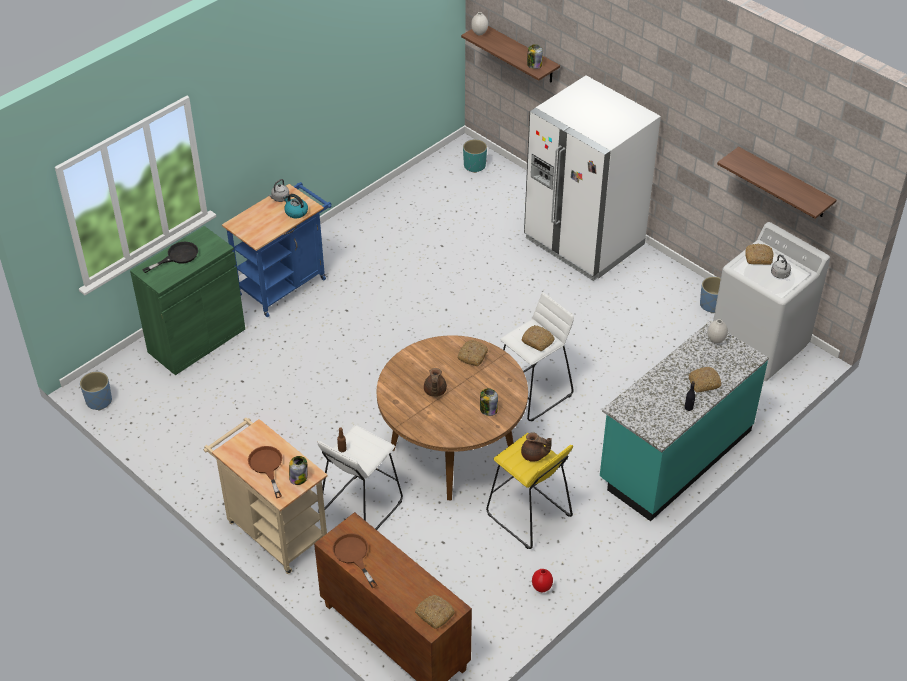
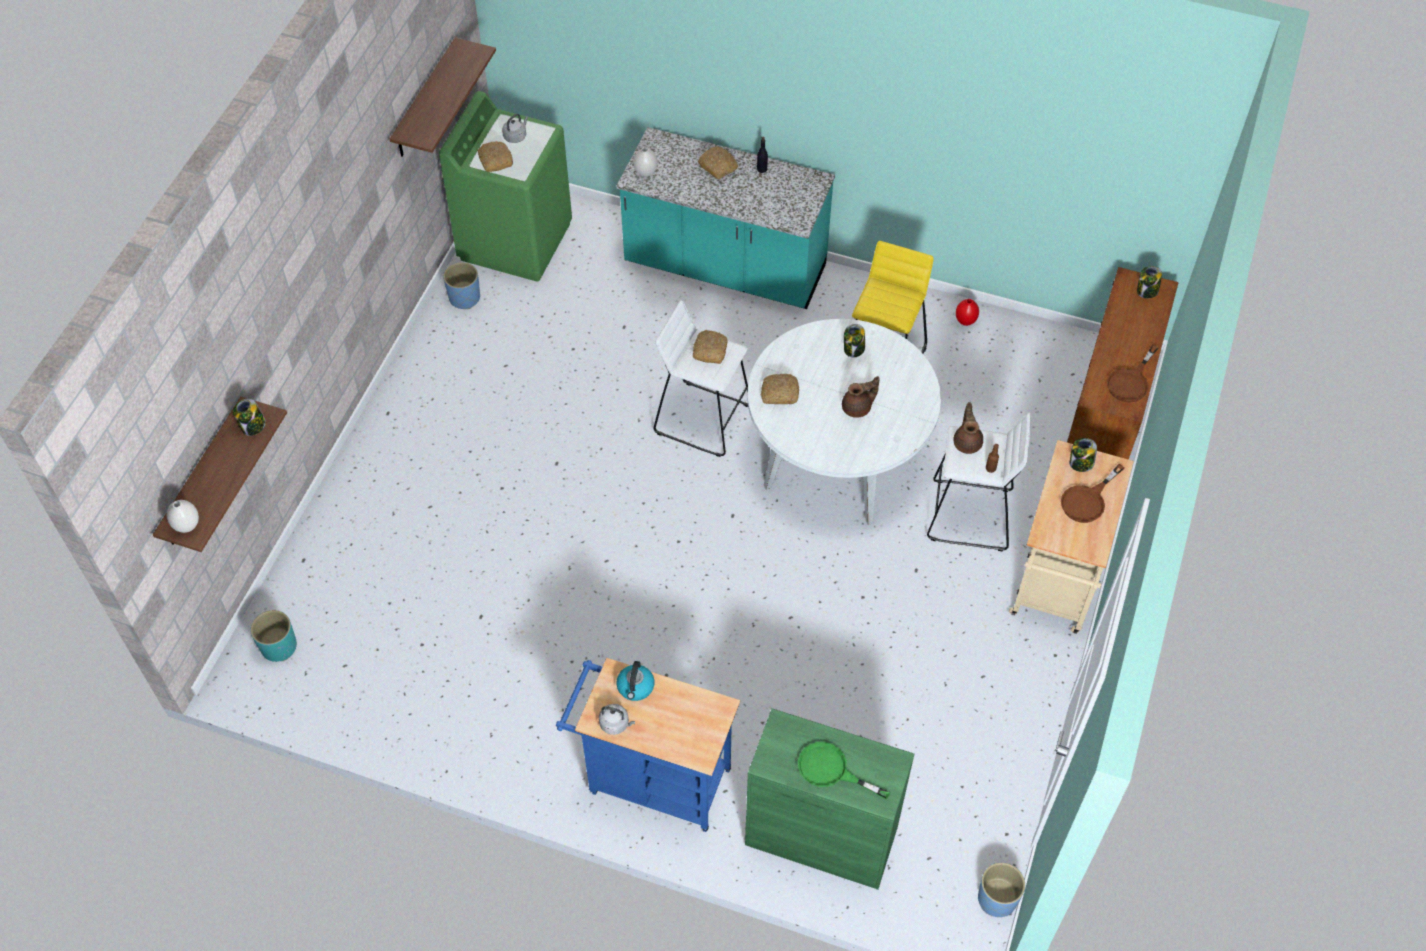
camera: 115 degrees left, 10 degrees up
(177, 256) = (831, 770): black frying pan -> green frying pan
(434, 614) = (1147, 291): bread -> jar
(452, 450) = (836, 462): brown dining table -> white dining table
(534, 455) = (884, 296): brown teapot -> brown teapot (967, 442)
(583, 242) = (401, 457): white fridge -> none
(759, 346) = (515, 240): white washing machine -> green washing machine

